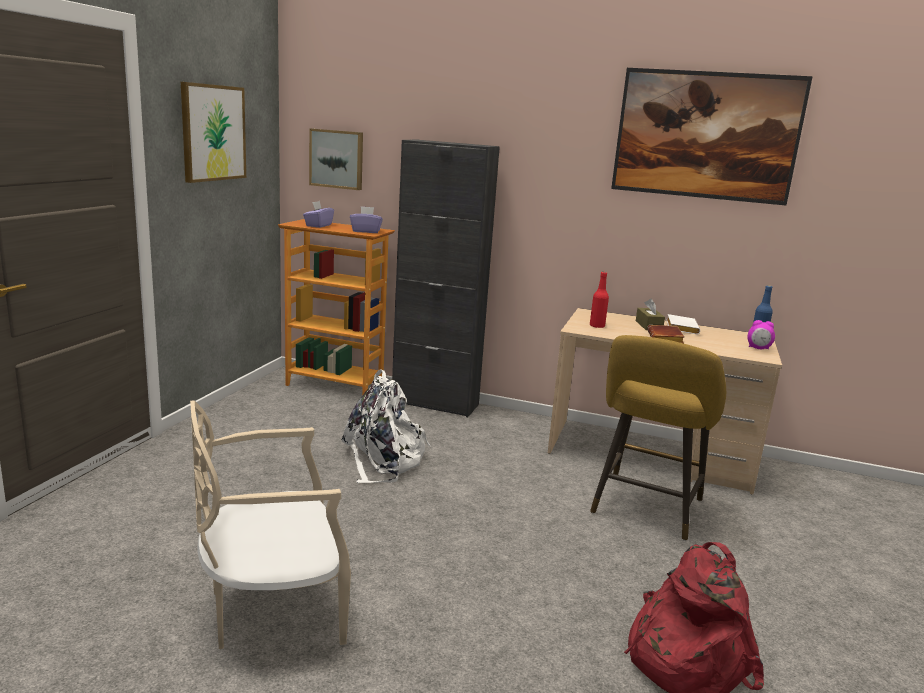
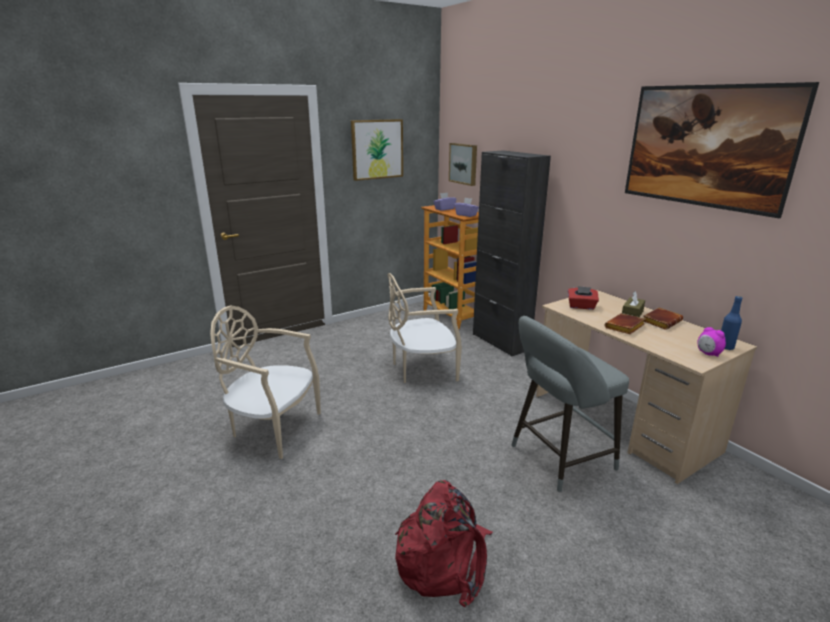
camera: 40 degrees right, 5 degrees up
(383, 460) = (422, 369): white backpack -> beige chair
(597, 326) = (581, 306): red bottle -> red tissue box
(645, 510) = (557, 459): yellow stool -> grey stool
(680, 328) = (661, 321): white book -> brown book

